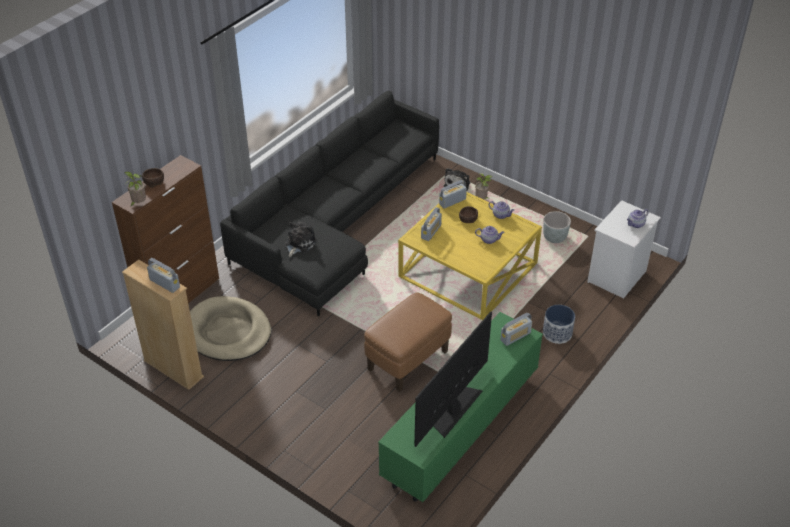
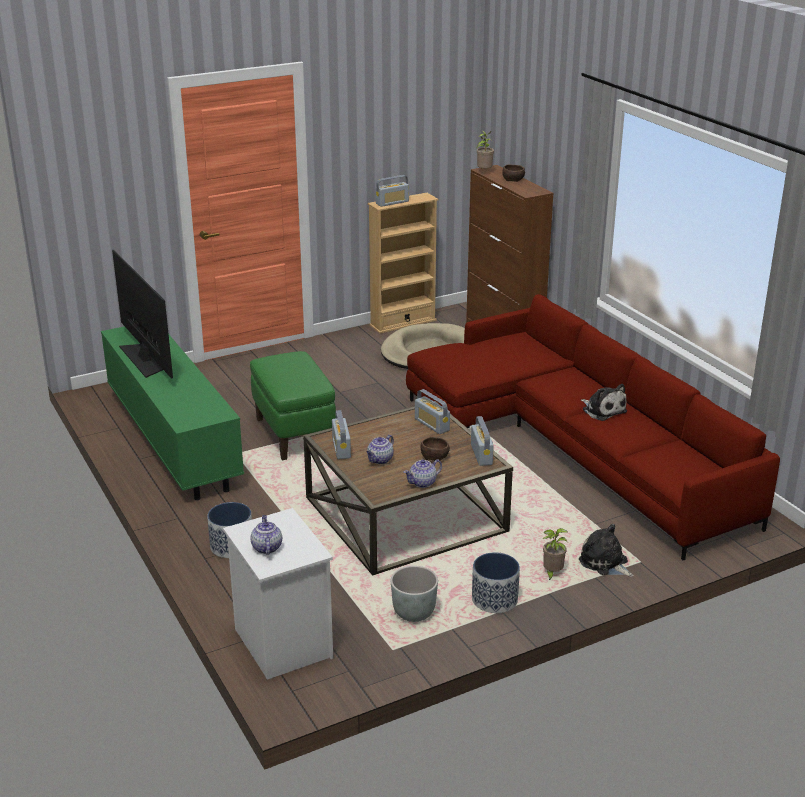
camera: 115 degrees right, 15 degrees down
(299, 243) = (484, 351): plush toy -> plush toy (603, 410)
(336, 220) = (575, 446): black sofa -> red sofa
(407, 361) = (294, 434): brown ottoman -> green ottoman
(467, 270) = (406, 514): yellow coffee table -> brown coffee table
(515, 336) = (192, 415): radio -> radio (341, 448)
(520, 213) = (494, 599): none -> planter

